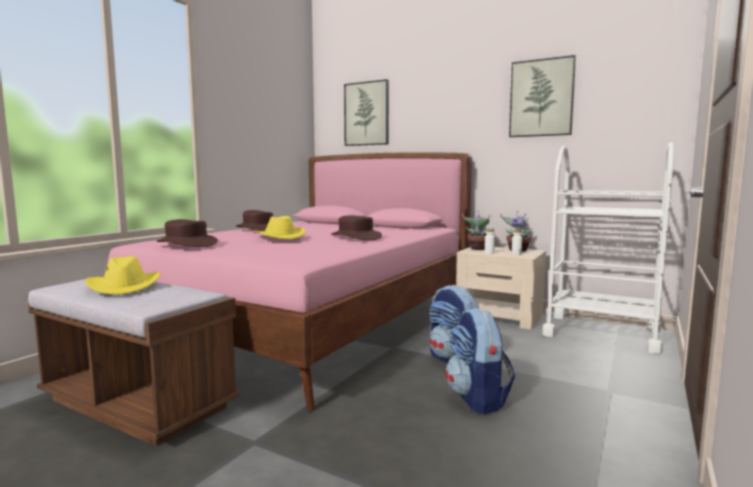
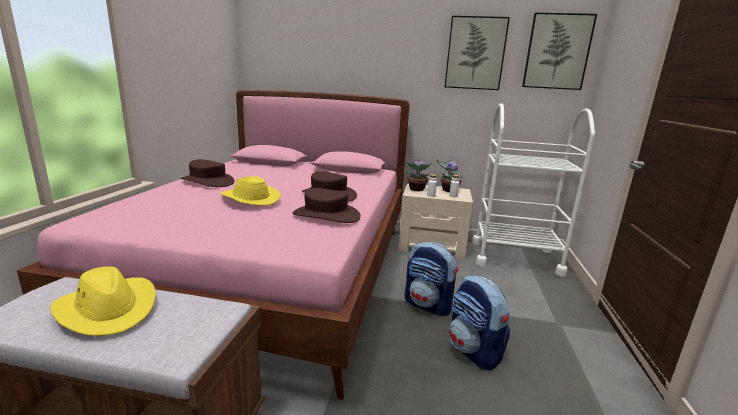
camera: 20 degrees left, 10 degrees up
(186, 244) = (154, 223): brown hat -> brown hat (326, 215)
(367, 114) = (300, 49): picture -> picture (557, 52)

